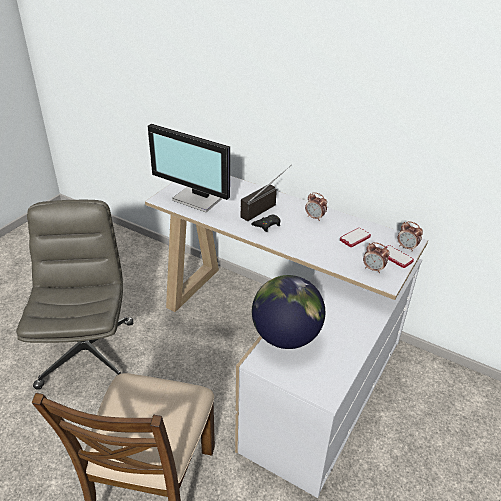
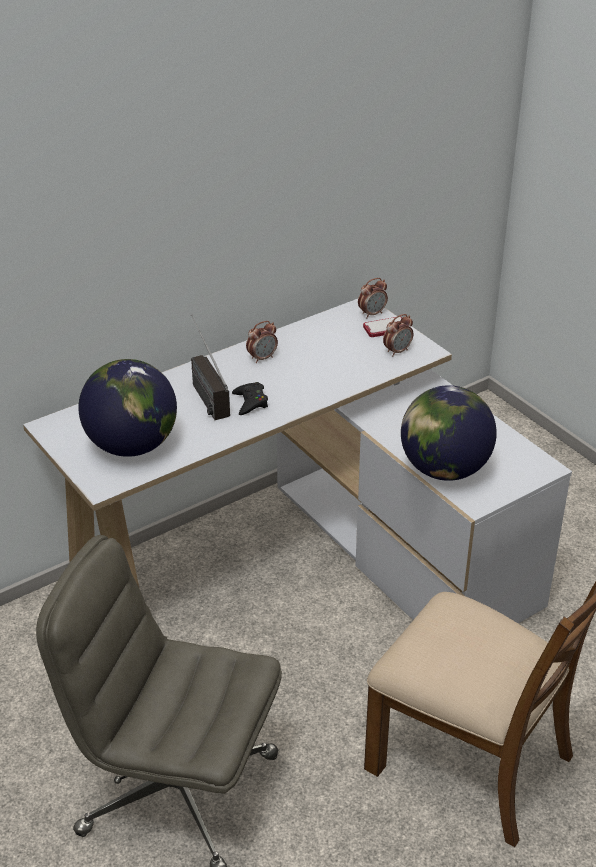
camera: 65 degrees left, 0 degrees up
(200, 198) = (132, 445): monitor -> globe
(355, 238) = (329, 343): phone -> none

